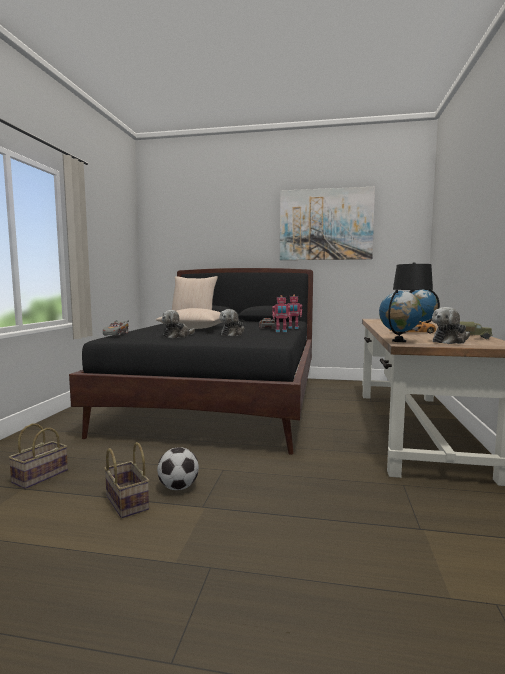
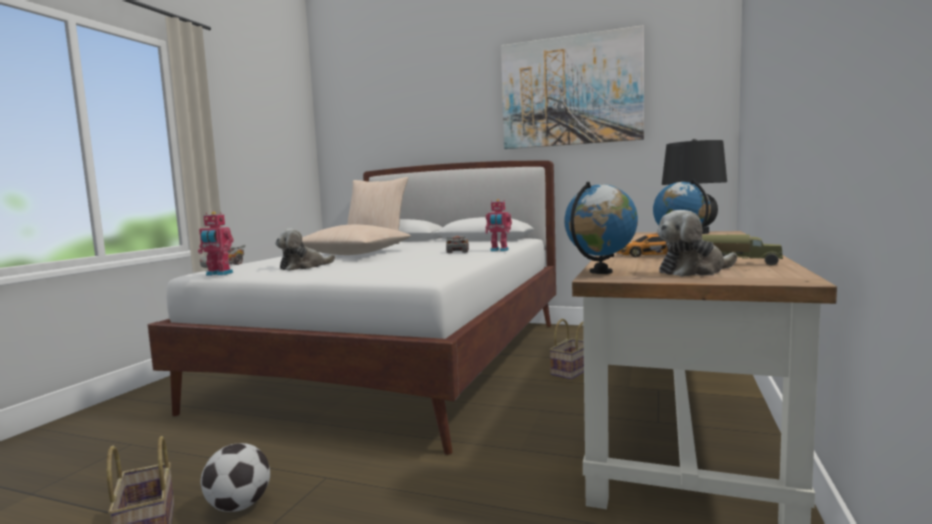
camera: 10 degrees right, 0 degrees up
(40, 477) = (69, 476): basket -> basket (572, 371)
(222, 402) = (402, 361): black bed -> white bed
(232, 334) = (390, 262): plush toy -> none
(281, 331) = (469, 256): toy robot -> toy robot (218, 274)

